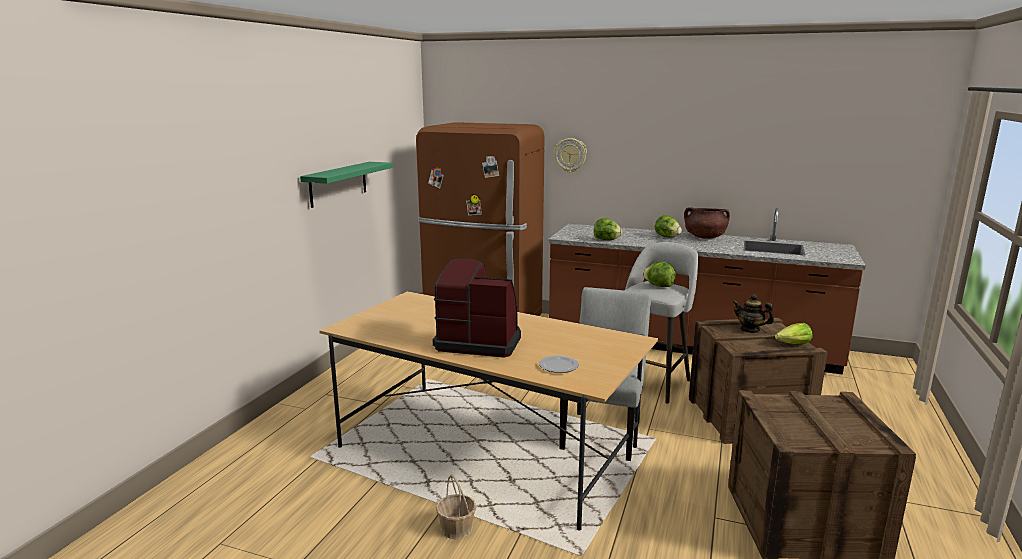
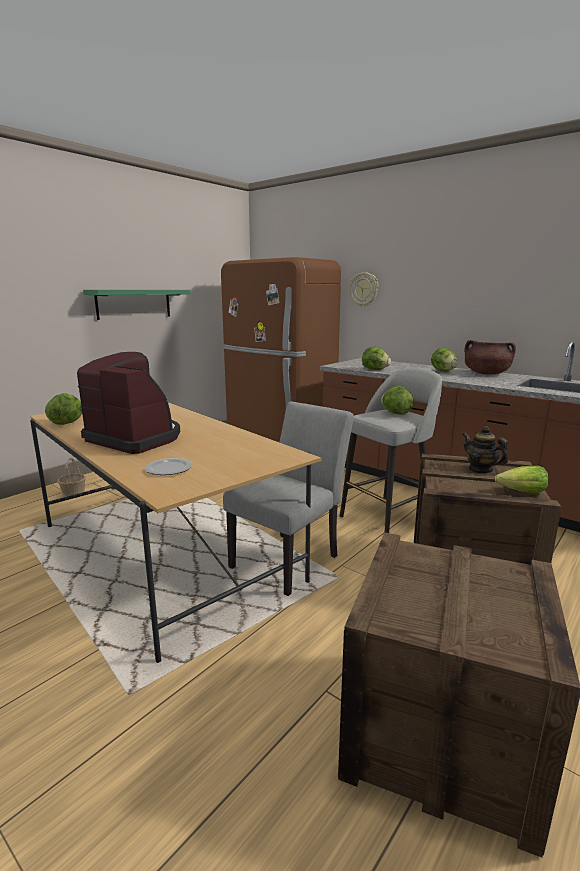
camera: 20 degrees right, 0 degrees up
(379, 334) = (67, 423): none -> lettuce
(456, 528) = (49, 626): basket -> basket (73, 494)

